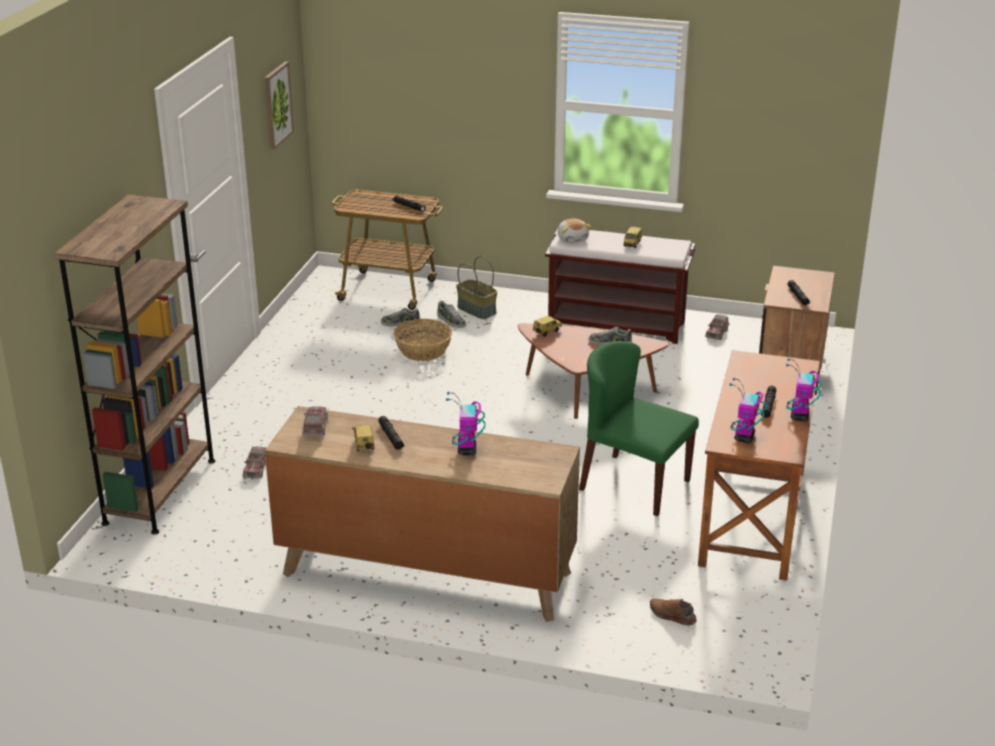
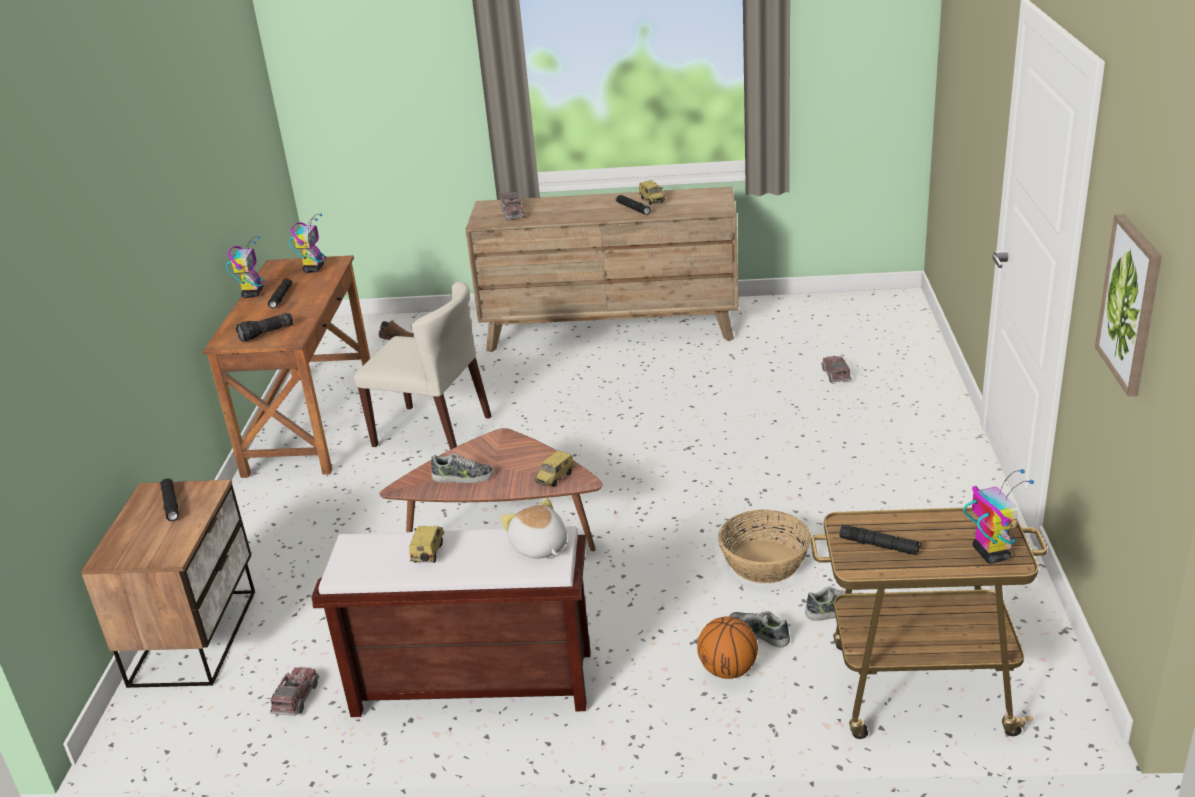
camera: 170 degrees right, 0 degrees up
(160, 491) = (906, 341): brown bookcase -> none
(315, 427) = (704, 203): toy truck -> toy truck (513, 213)
(467, 450) = (562, 211): toy robot -> toy robot (990, 553)
(477, 310) = (727, 670): basket -> basketball
(633, 485) = (433, 431): green chair -> beige chair
(768, 367) = (266, 333): none -> flashlight

